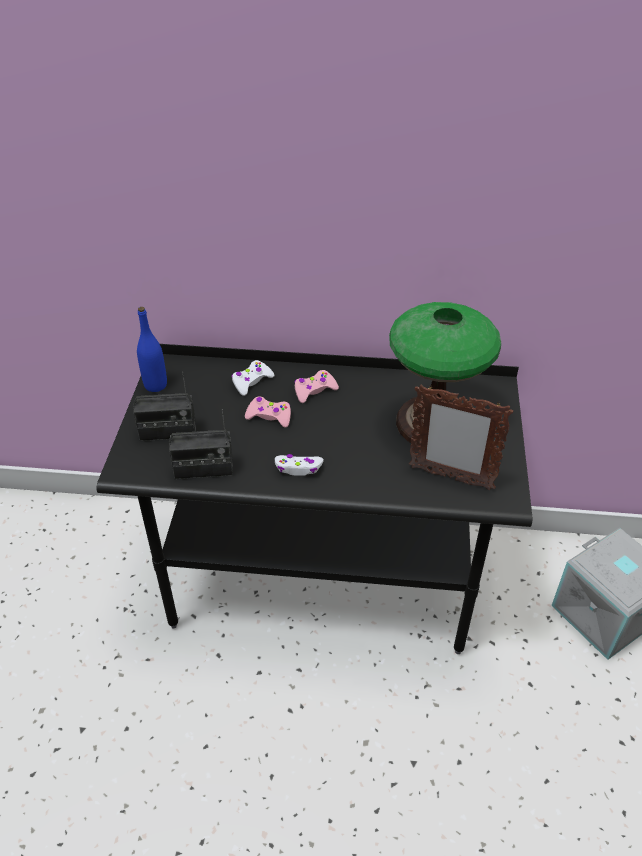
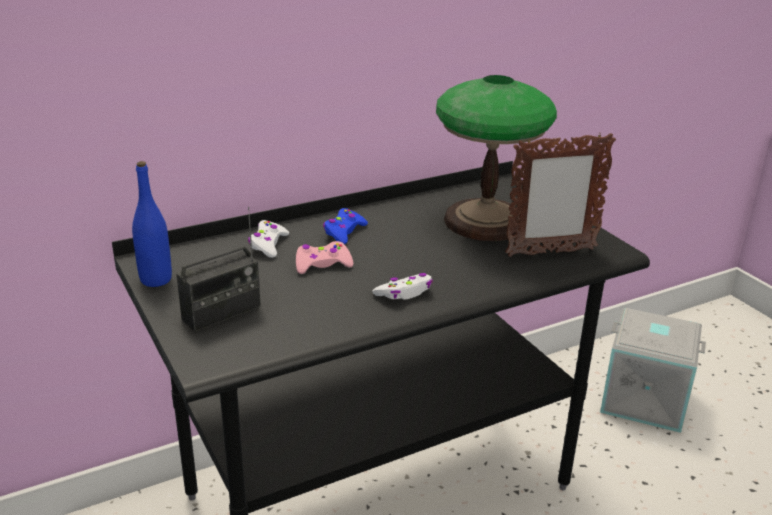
camera: 35 degrees left, 15 degrees down
(204, 470) = (304, 329): radio -> none
(314, 390) = (344, 232): pink game controller -> blue game controller

